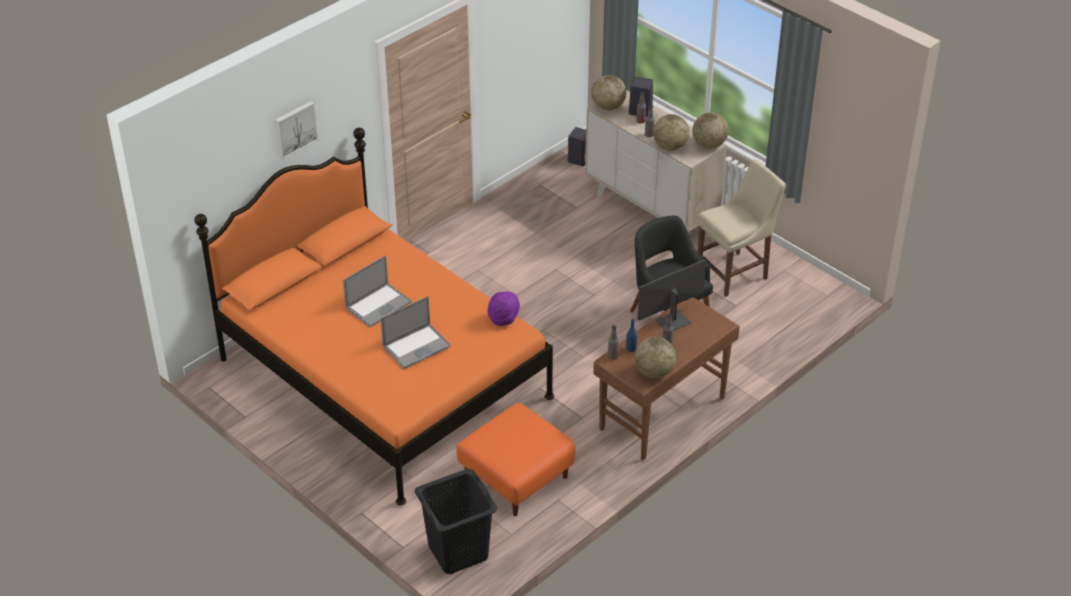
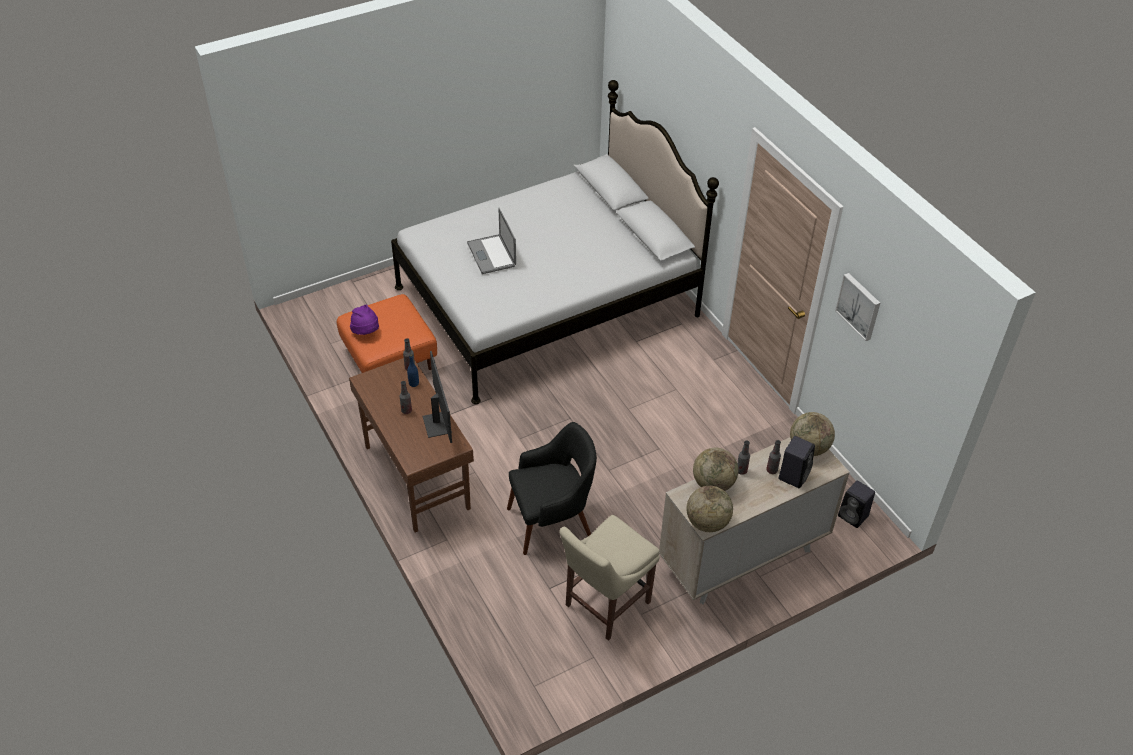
camera: 105 degrees right, 5 degrees up
(295, 128) = (685, 113): picture -> picture (859, 306)
(378, 305) = (557, 242): laptop -> none
(384, 378) = (546, 301): orange bed -> white bed
(457, 551) = (331, 310): black laundry basket -> none
(503, 318) = (506, 315): purple hat -> purple hat (366, 332)
(654, 372) = (374, 391): globe -> none
(735, 273) = (604, 606): beige chair -> beige chair turned 60 degrees clockwise

